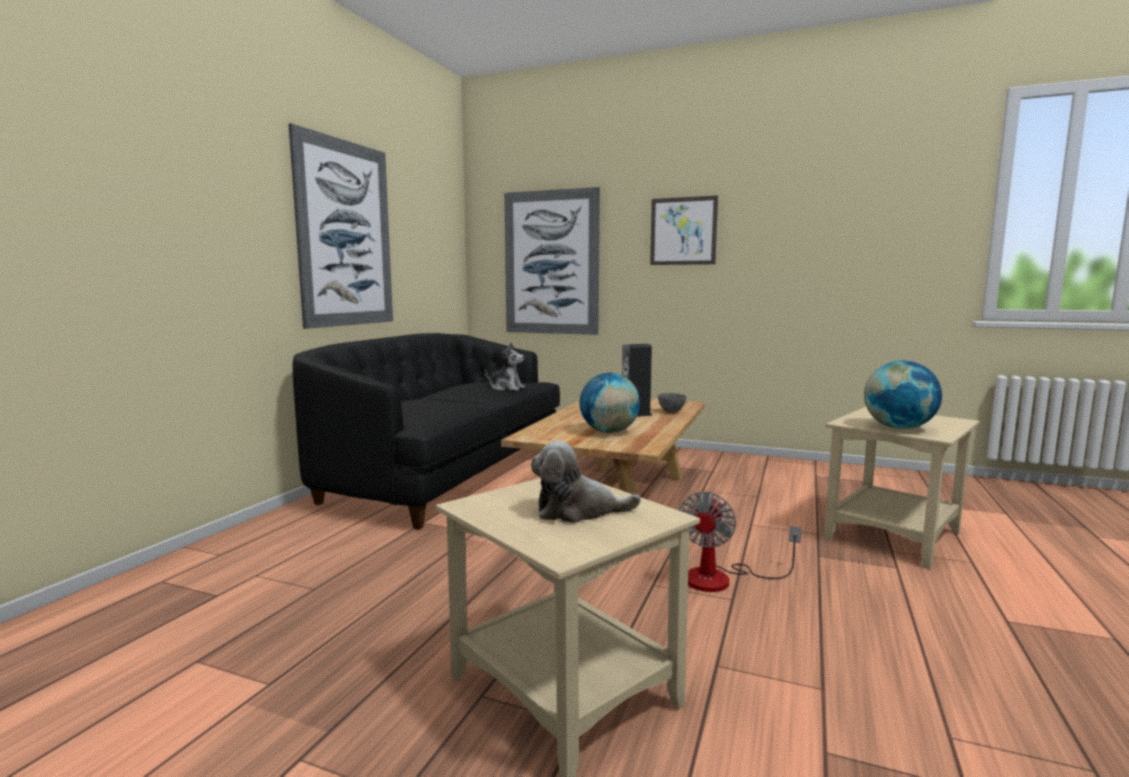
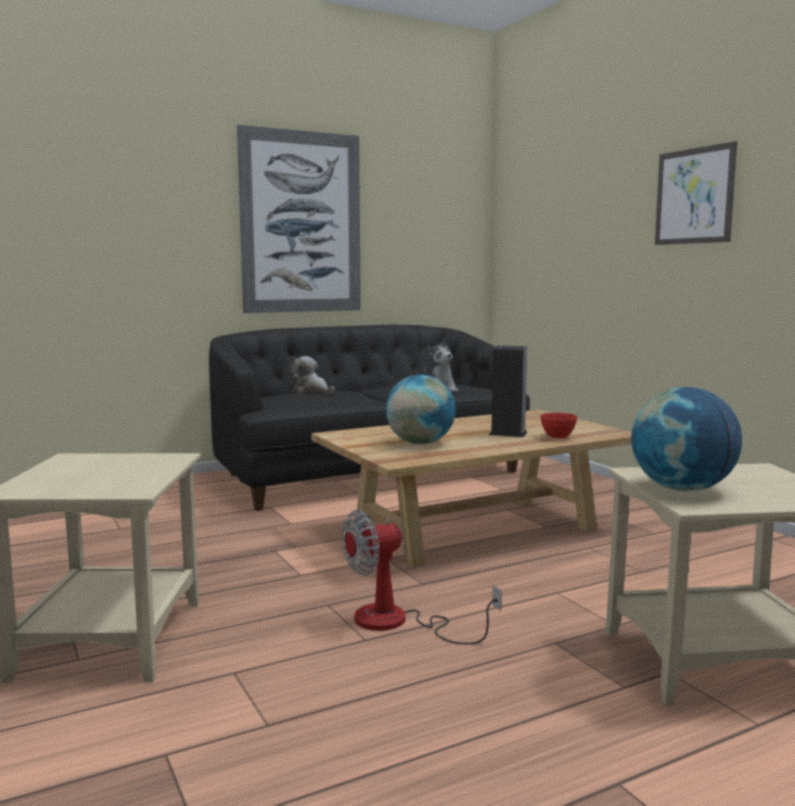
camera: 40 degrees right, 0 degrees up
(551, 263) = (559, 244): picture -> none
(578, 511) = (103, 475): plush toy -> plush toy (312, 392)
(671, 412) = (558, 437): grey bowl -> red bowl

